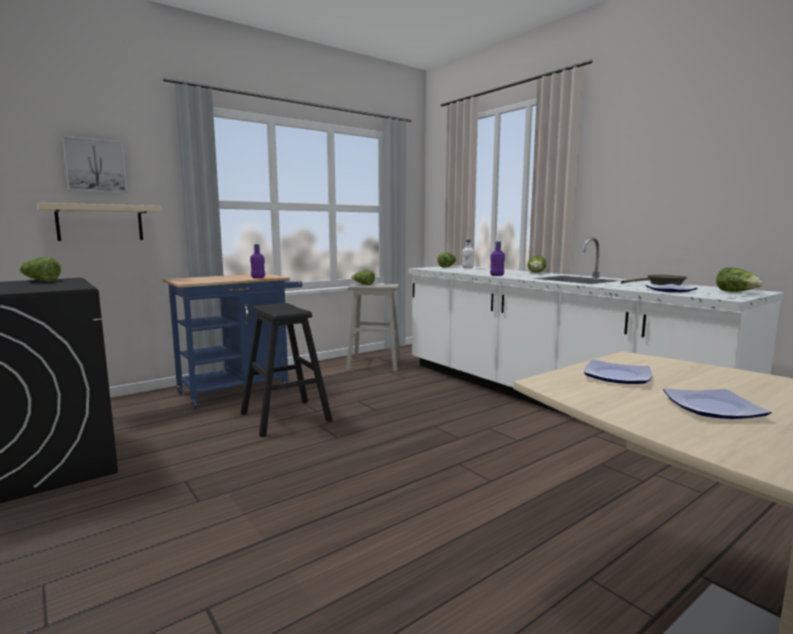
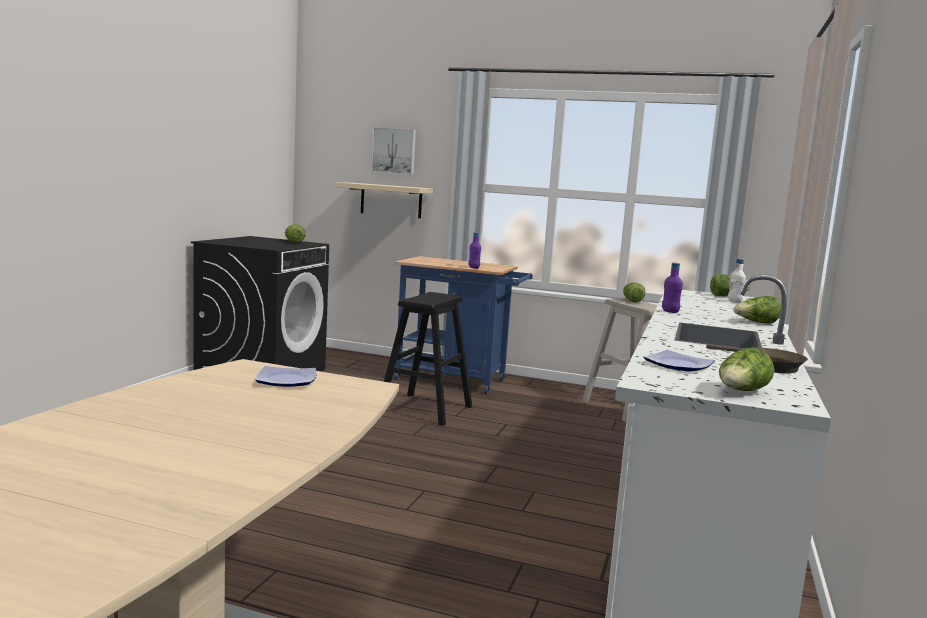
camera: 55 degrees right, 0 degrees up
(710, 408) = (214, 400): plate -> none

